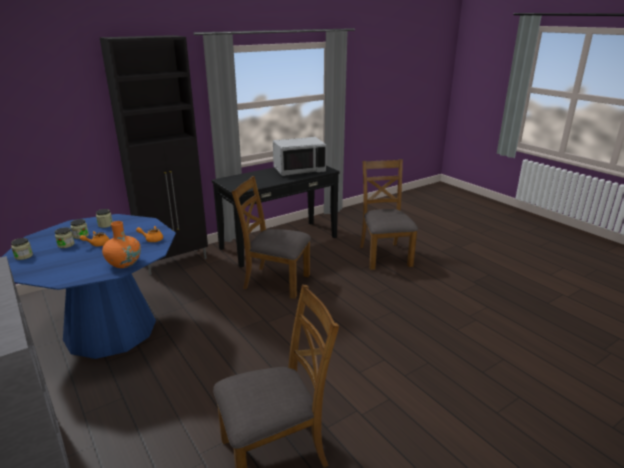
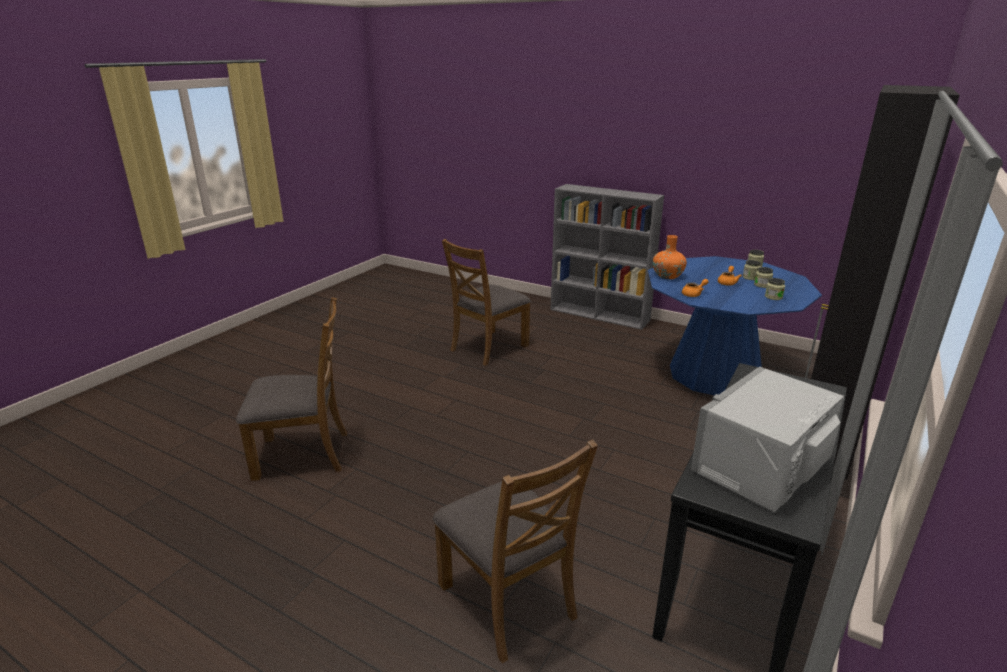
camera: 155 degrees right, 0 degrees up
(276, 281) = (636, 472): brown chair -> brown chair (303, 454)

